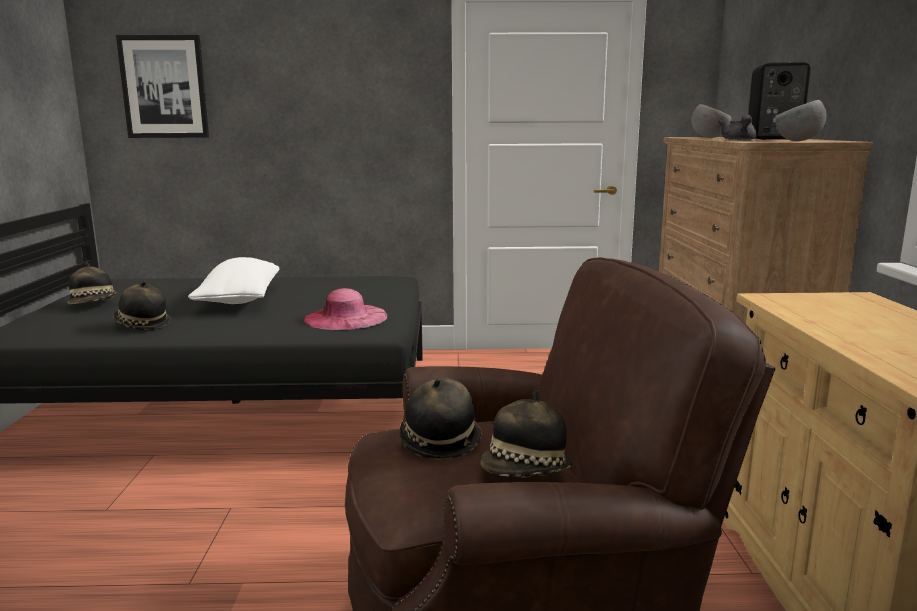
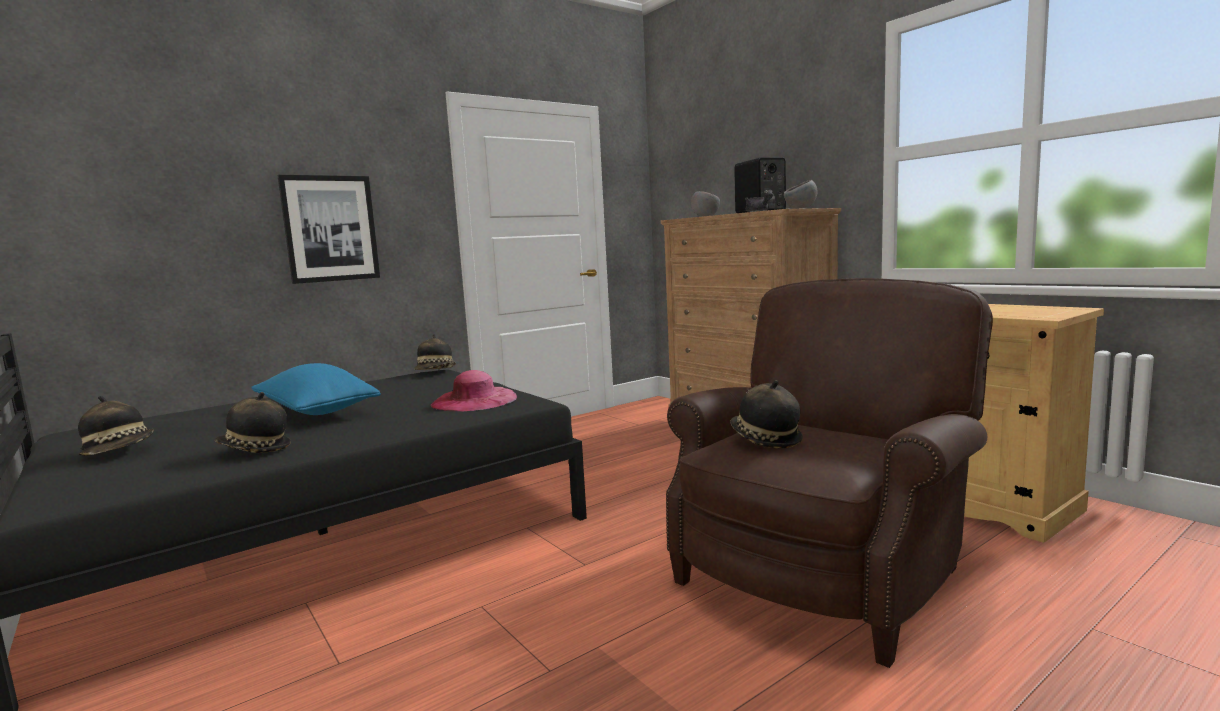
camera: 35 degrees left, 5 degrees down
(164, 87) = (115, 179): picture -> picture (330, 228)
(239, 300) = (316, 411): white pillow -> blue pillow
(526, 473) = (855, 437): hat -> hat (436, 372)

